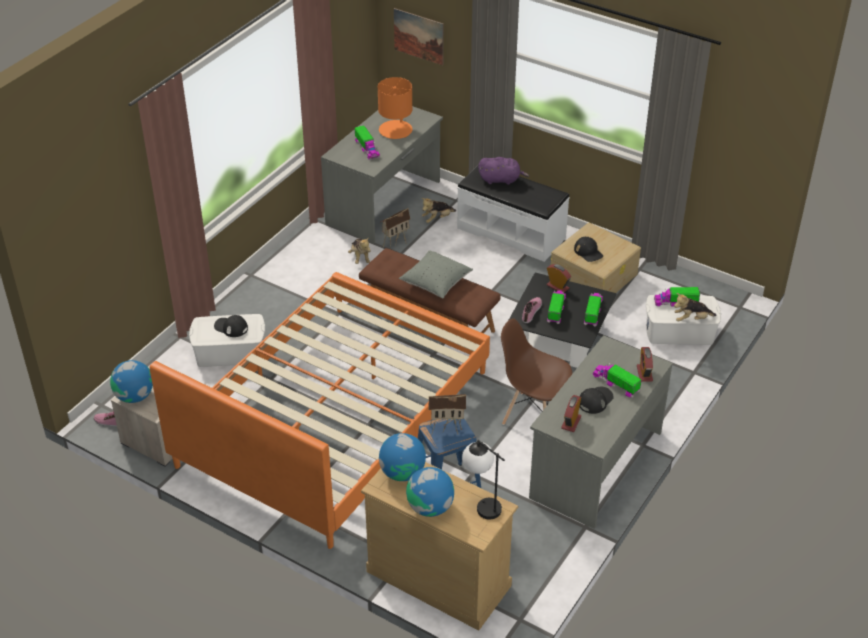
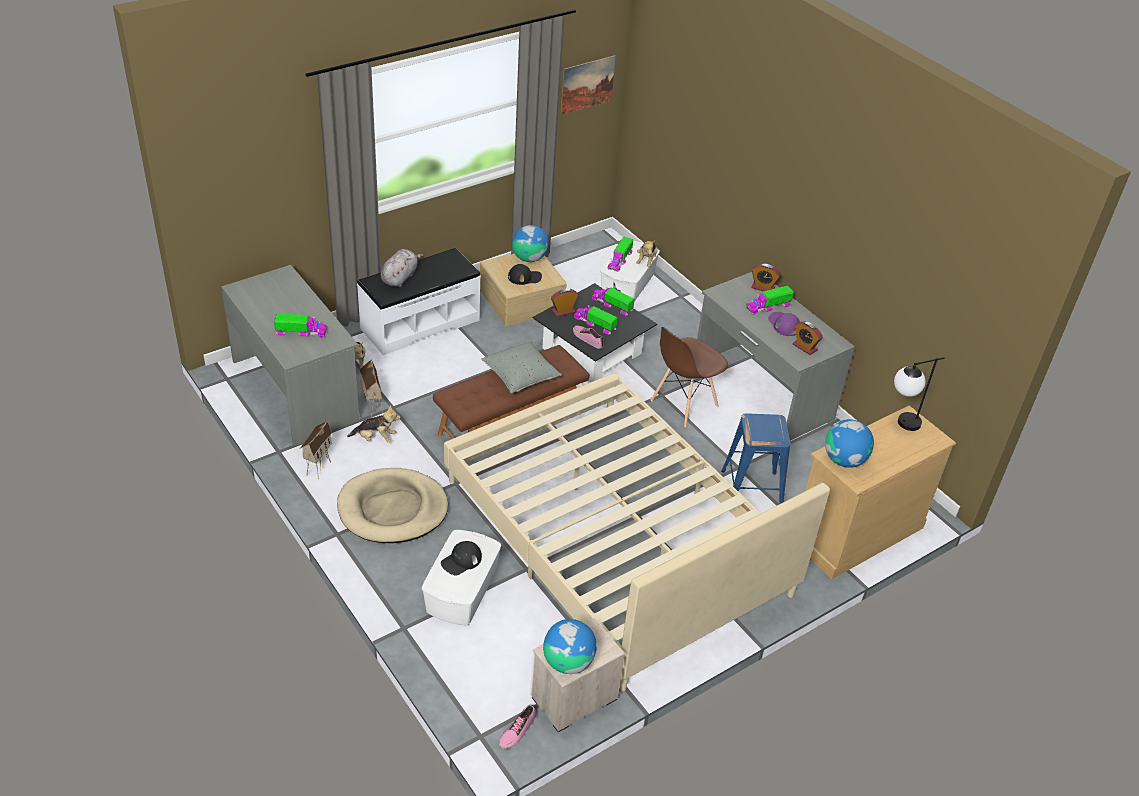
camera: 70 degrees left, 0 degrees up
(291, 292) = (392, 509): none -> beige dog bed
(334, 418) = (614, 537): orange bed -> beige bed
(395, 130) = (285, 302): orange table lamp -> none
(419, 36) = (242, 192): picture -> picture (587, 84)
(430, 507) = (894, 456): globe -> globe (529, 258)
(446, 428) = (760, 428): toy house -> toy house (318, 466)
(501, 180) = (400, 277): purple plush toy -> grey plush toy
(595, 400) = (783, 325): black cap -> purple cap

